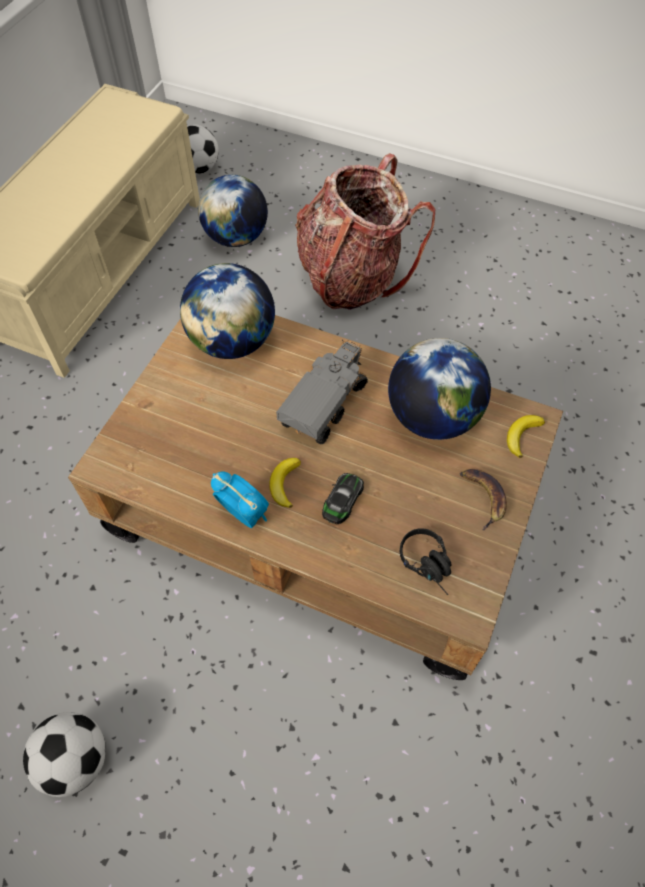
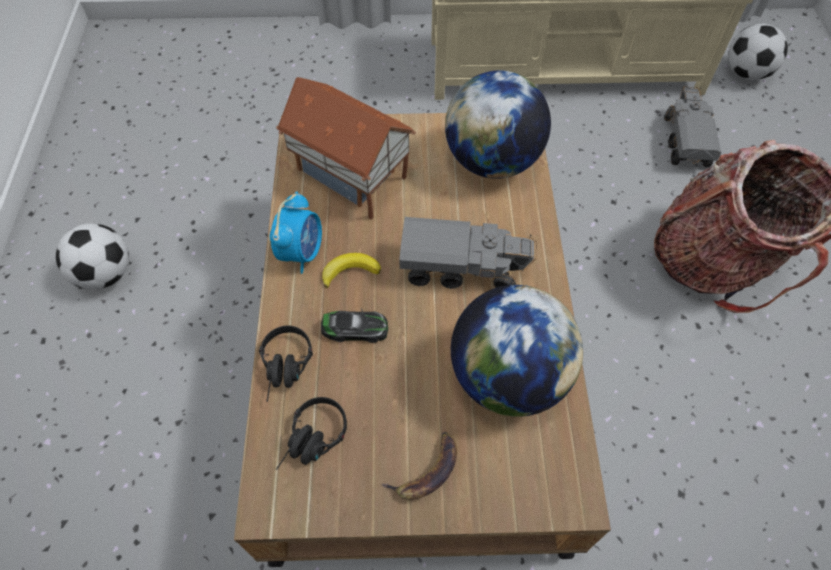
camera: 65 degrees right, 0 degrees up
(183, 447) = (350, 177): none -> toy house
(236, 237) = (685, 141): globe -> toy truck
(356, 564) = (286, 369): none -> black headphones
(521, 435) = (540, 488): banana -> none

